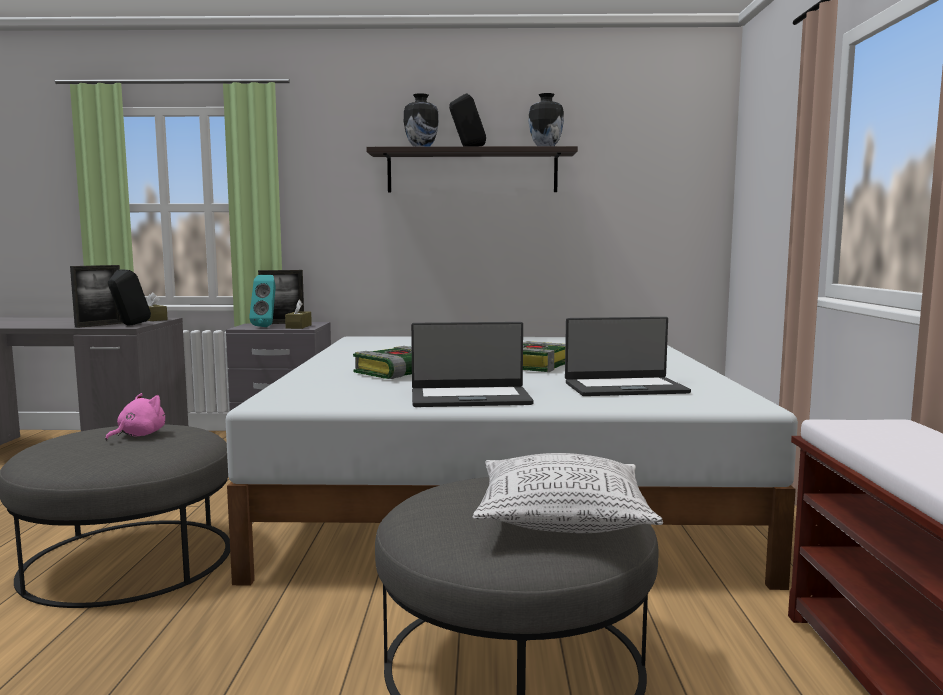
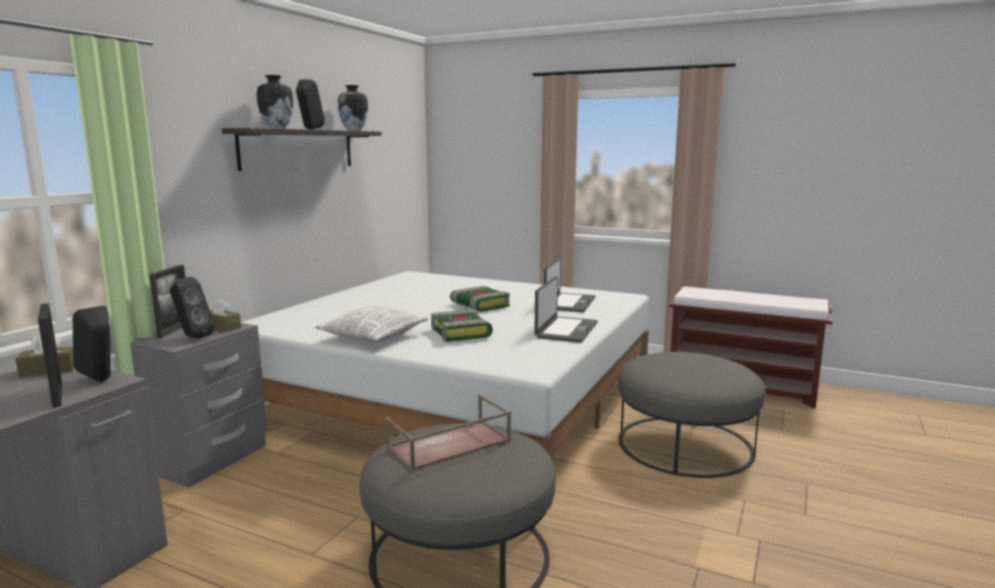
camera: 65 degrees left, 5 degrees up
(139, 435) = (448, 444): pink plush toy -> brown tray
(266, 326) = (192, 337): turquoise speaker -> black speaker
(562, 518) = (710, 362): pillow -> pillow (373, 337)

